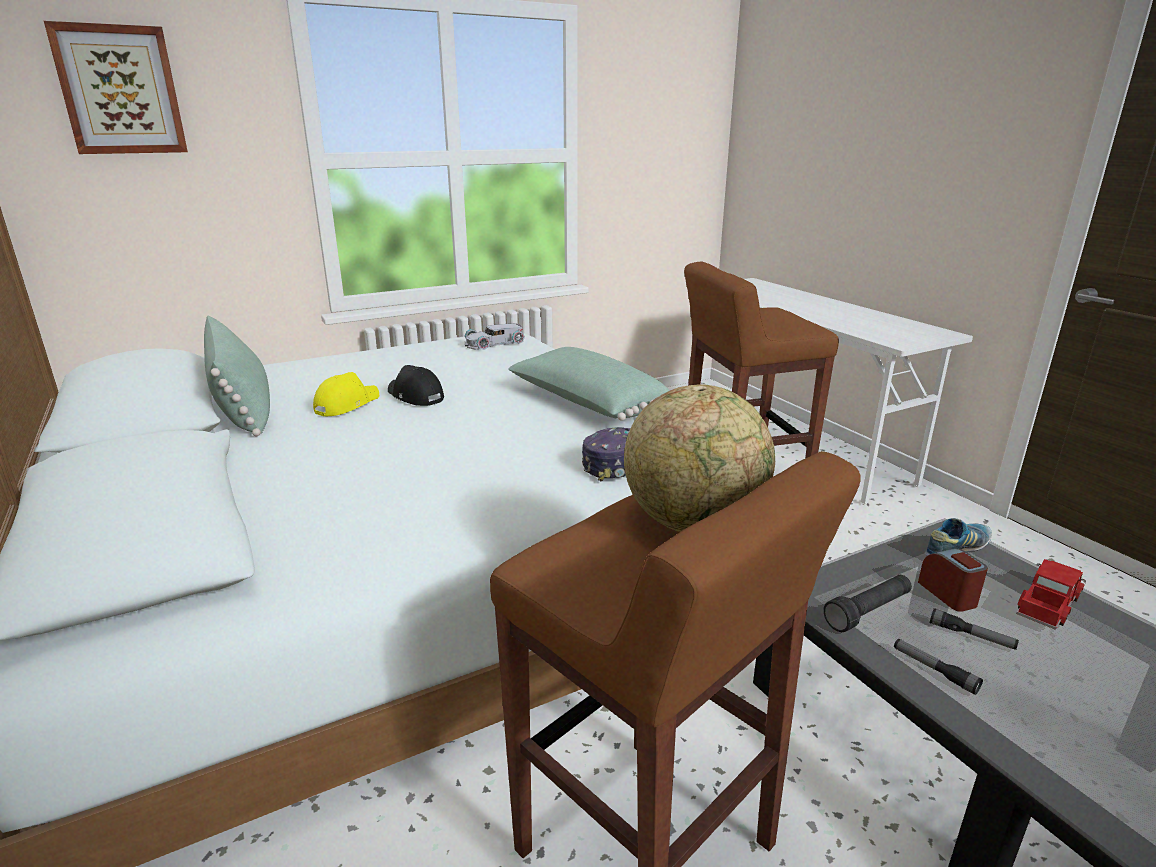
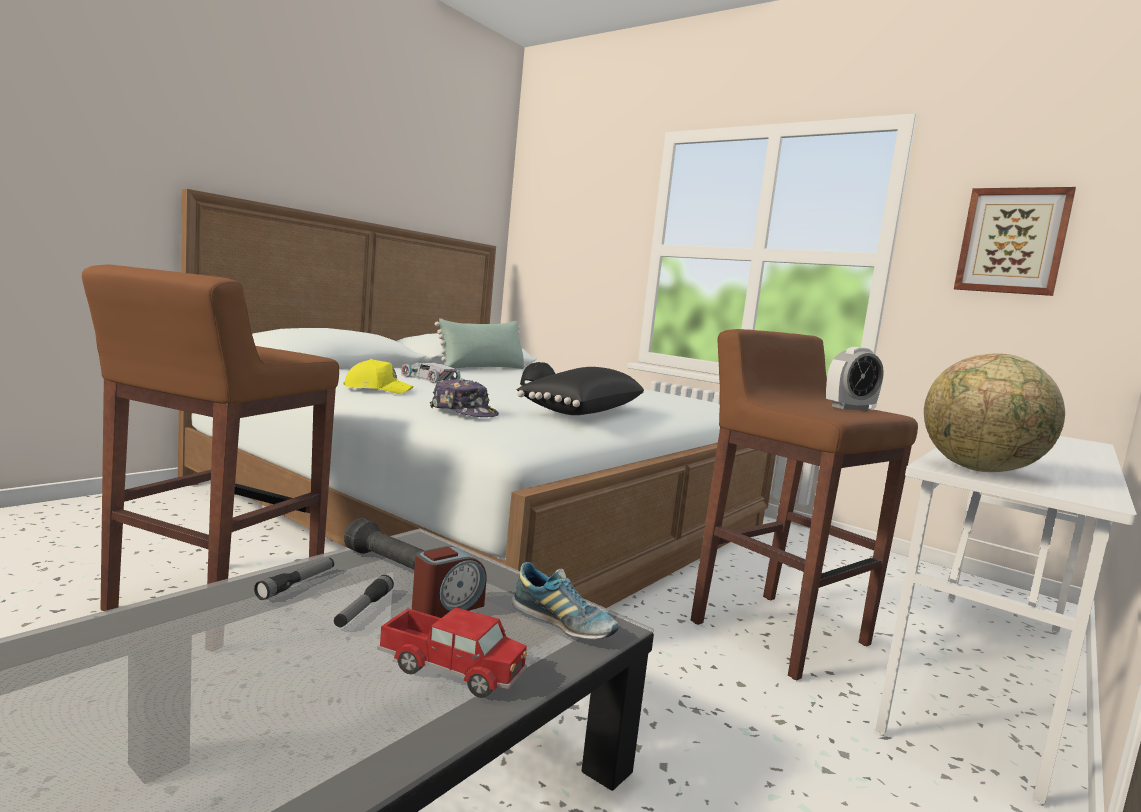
camera: 65 degrees right, 15 degrees down
(120, 90) = (570, 204): picture -> picture (1012, 241)
(346, 404) = (507, 378): yellow cap -> yellow cap (377, 389)
(493, 342) = (684, 399): white toy car -> white toy car (430, 379)
(587, 404) = (581, 411): green pillow -> black pillow
(694, 522) = (273, 355): globe -> globe (980, 470)
(768, 316) = (849, 408): none -> alarm clock

